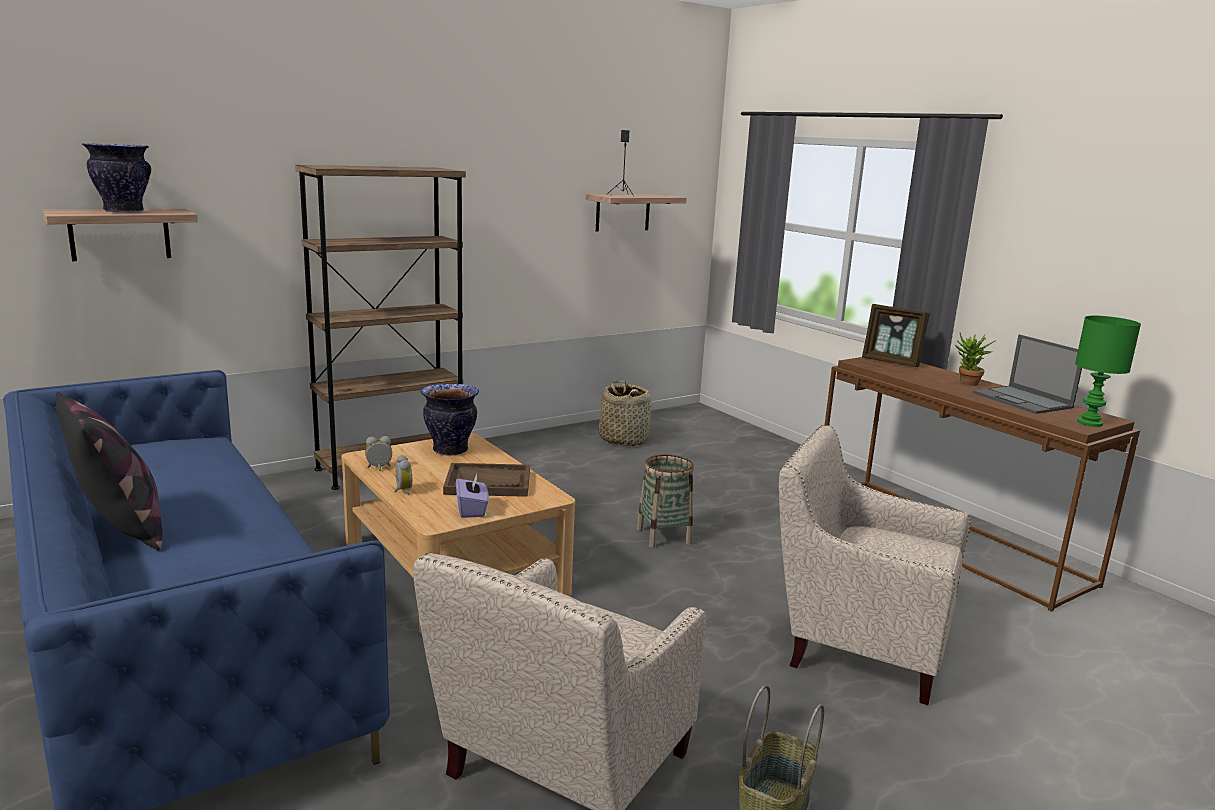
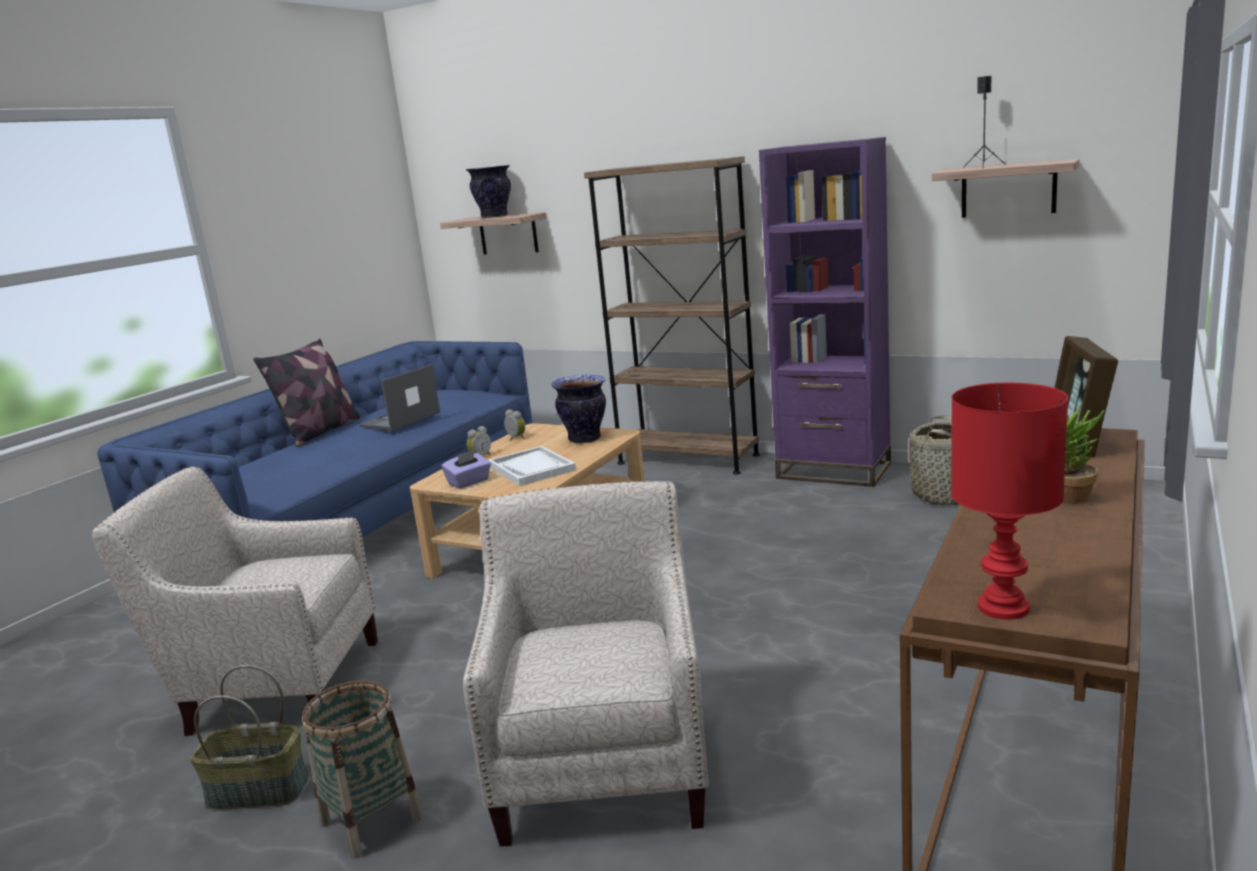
camera: 65 degrees right, 0 degrees up
(488, 482) = (532, 468): brown tray -> white tray
(524, 444) = (833, 471): none -> purple bookcase
(664, 536) = (723, 592): basket -> basket (371, 820)
(1023, 400) = (1047, 544): laptop -> laptop (400, 419)
(1090, 423) = (1005, 608): green table lamp -> red table lamp

